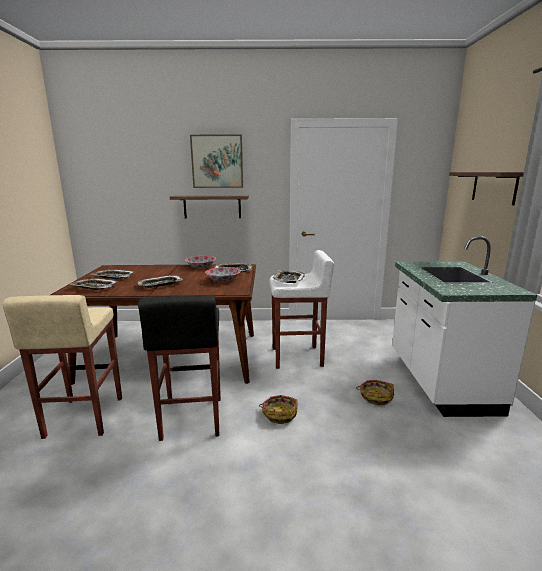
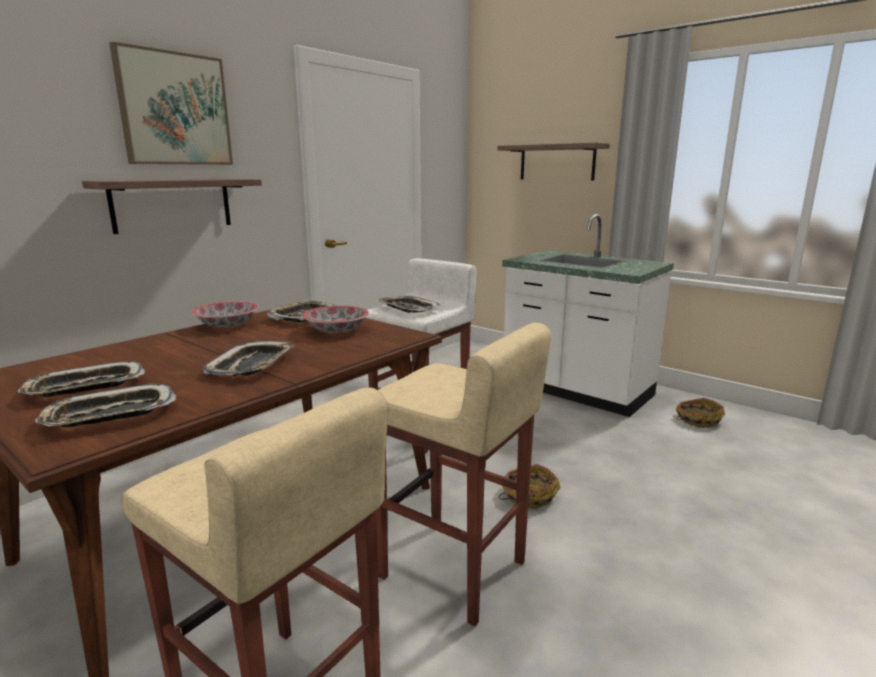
camera: 50 degrees left, 0 degrees up
(191, 418) = (453, 571): black stool -> beige stool
(376, 397) = (563, 428): basket -> basket (697, 420)

